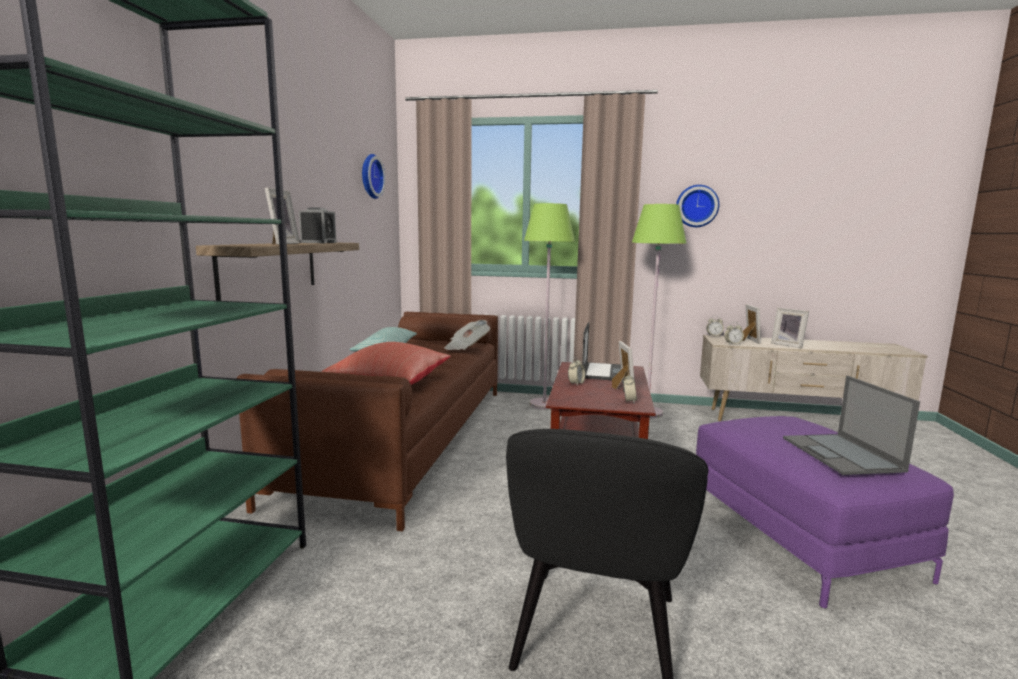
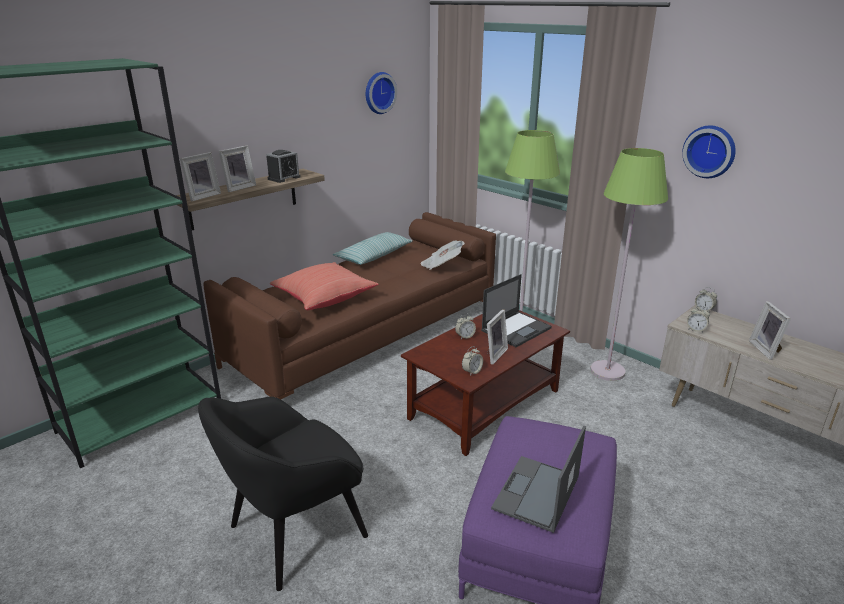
camera: 35 degrees right, 15 degrees up
(748, 341) = (728, 329): picture frame -> picture frame (202, 196)

